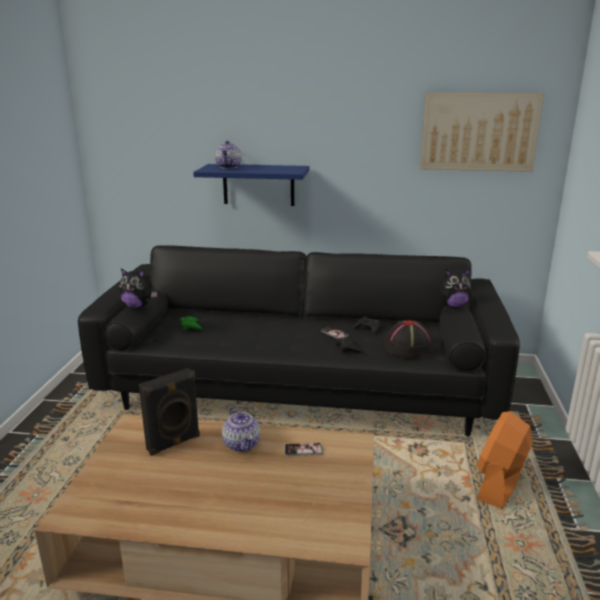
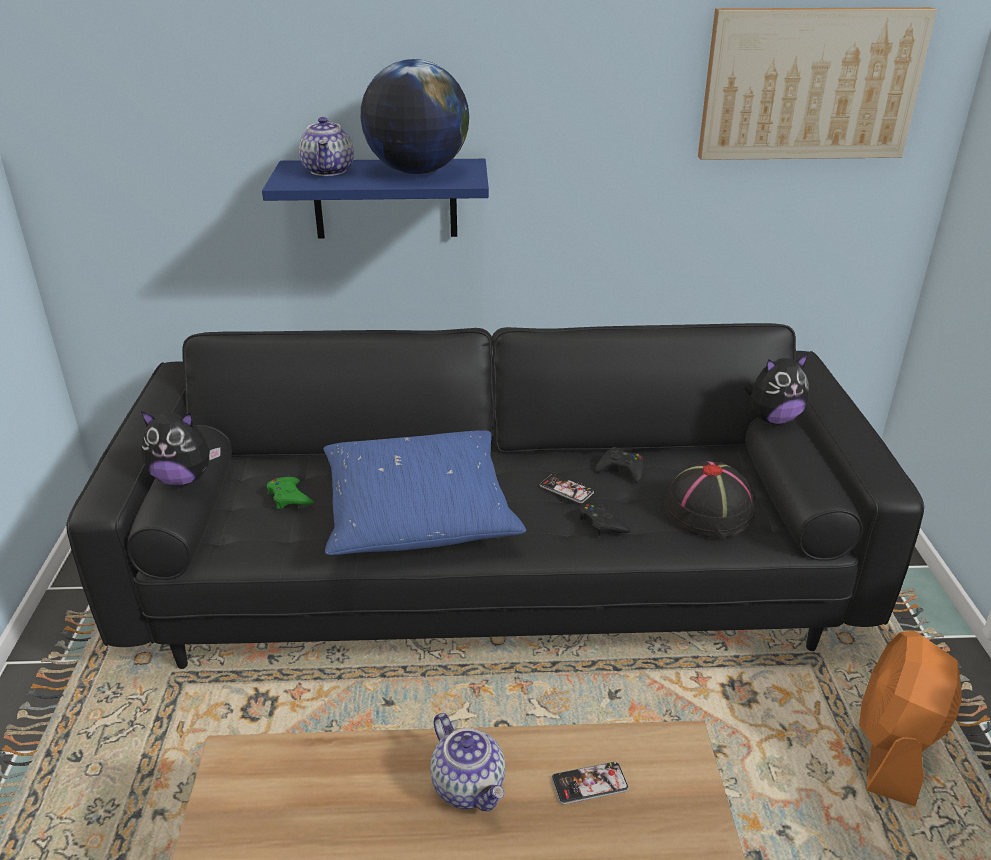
camera: 10 degrees left, 10 degrees up
(174, 443) = (334, 803): black speaker -> none
(253, 336) = (418, 512): none -> blue pillow
(271, 168) = (417, 172): none -> globe

